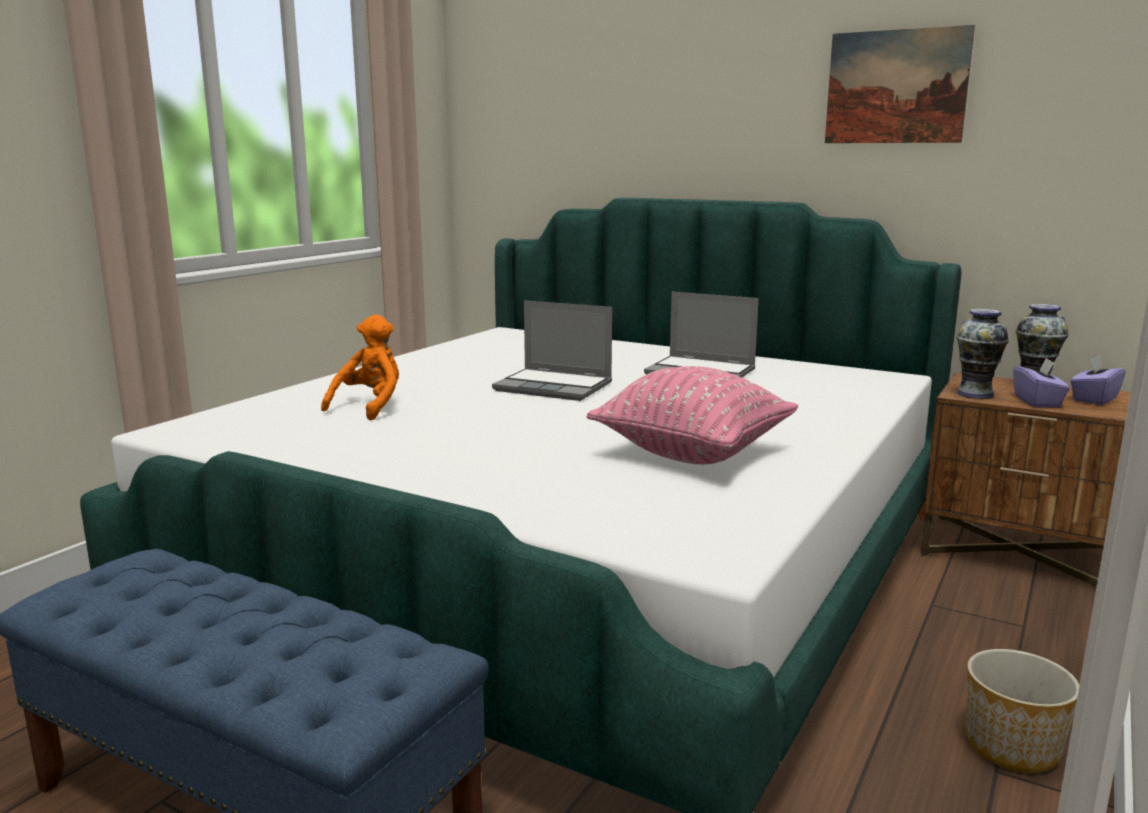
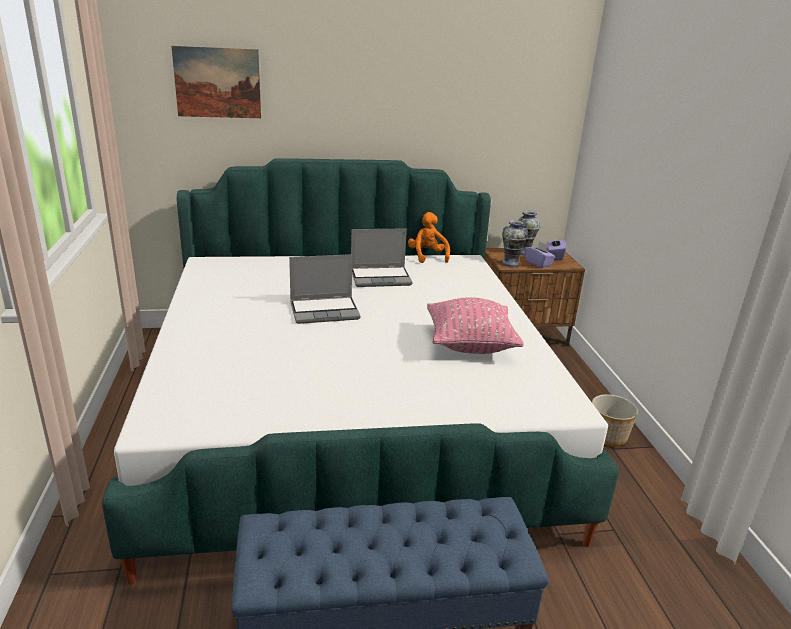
camera: 40 degrees left, 10 degrees up
(370, 406) = (246, 361): orange plush toy -> orange plush toy (427, 256)
(896, 87) = (449, 92): picture -> picture (217, 83)

